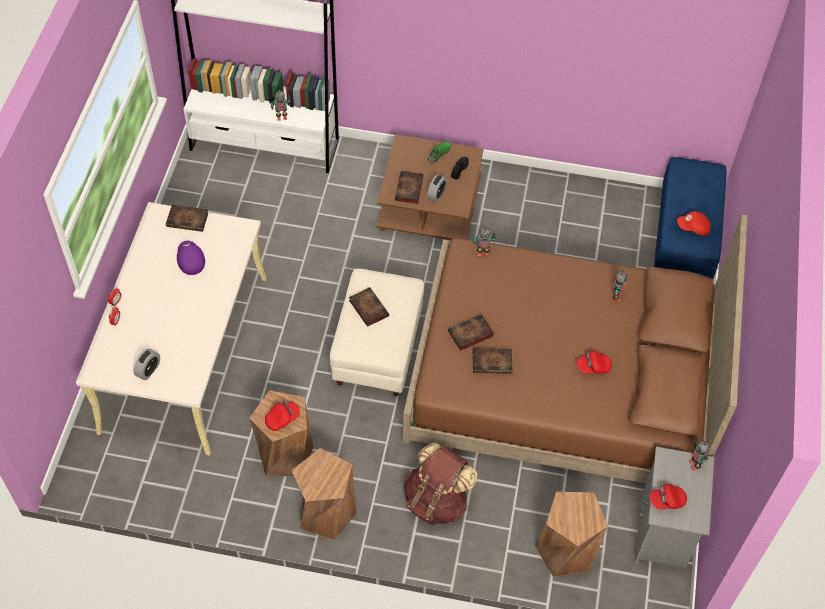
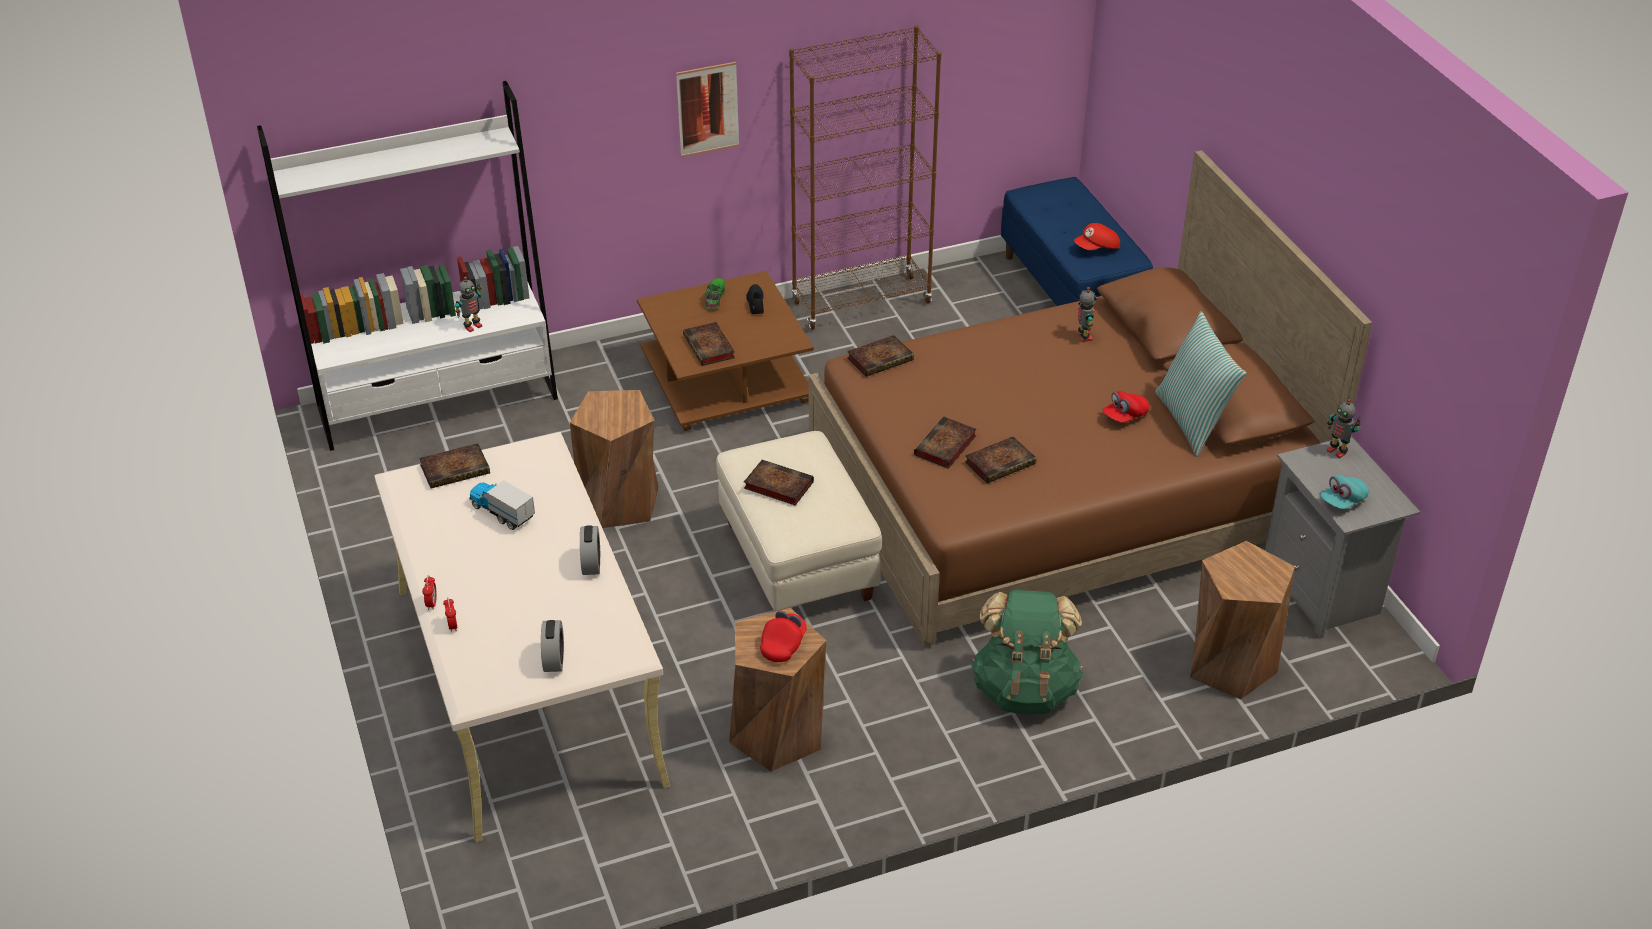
camera: 30 degrees left, 15 degrees down
(190, 261) = (502, 513): purple cap -> toy truck
(325, 513) = (893, 774): brown stool -> brown stool (620, 502)
(436, 194) = (750, 339): alarm clock -> alarm clock (591, 564)
(436, 500) = (1025, 689): brown backpack -> green backpack
(466, 41) = (707, 109): none -> picture
(482, 253) = (881, 358): toy robot -> book
(548, 186) = (861, 302): none -> brown bookcase
(631, 392) = (1193, 421): none -> pillow
(666, 501) = (1342, 501): red cap -> turquoise cap

